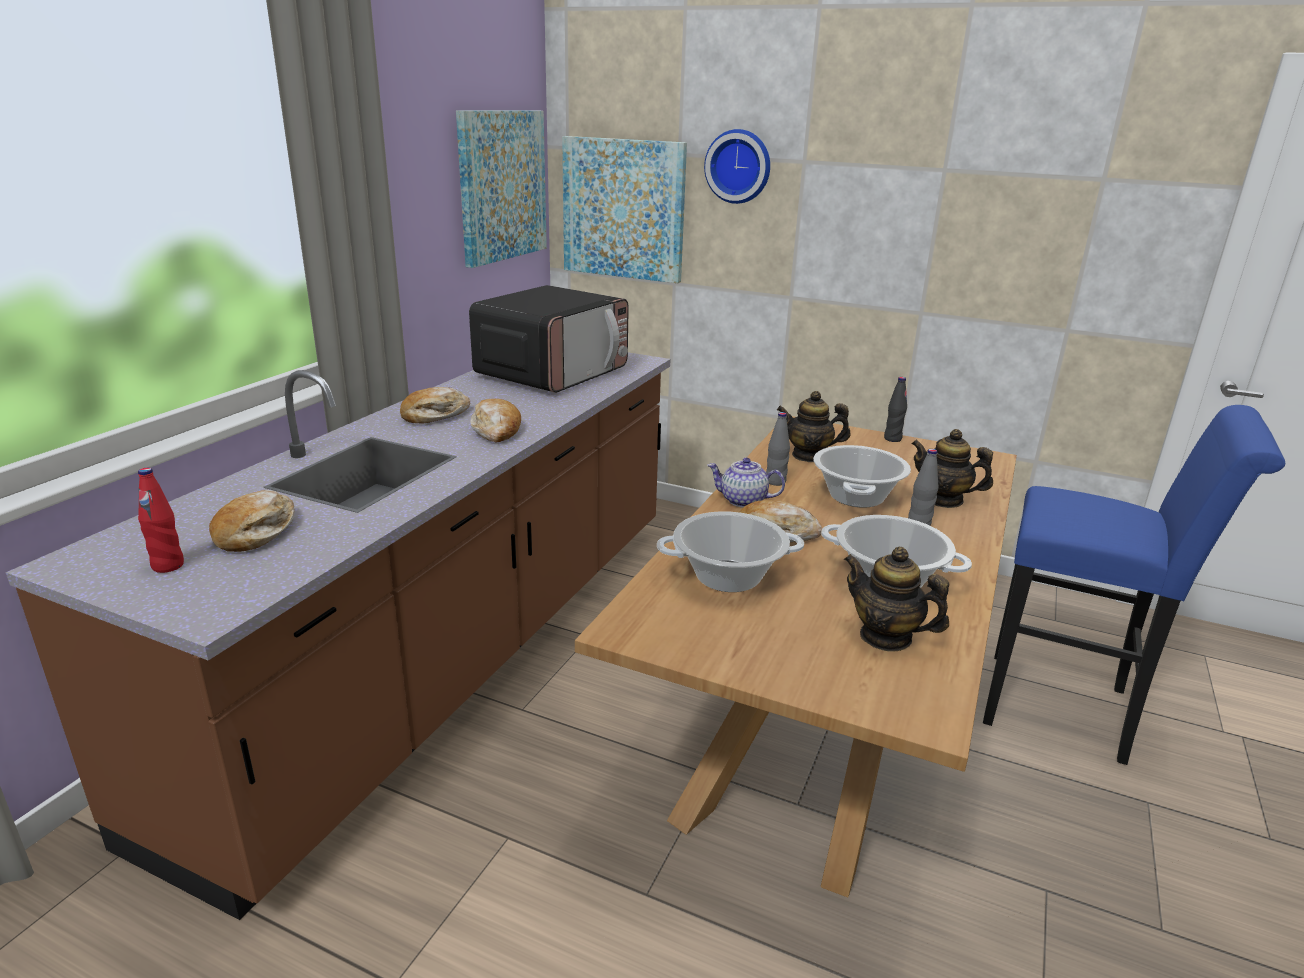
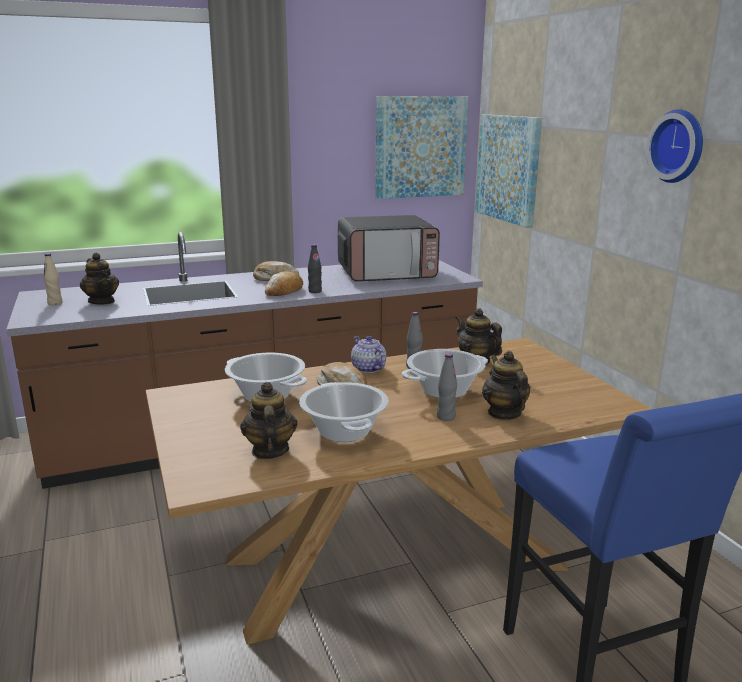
camera: 45 degrees right, 5 degrees down
(168, 566) = (55, 303): red bottle -> beige bottle
(256, 532) = (102, 301): bread -> teapot
(739, 166) = (568, 136): wall clock -> wall clock (679, 146)
(892, 439) = (570, 372): black bottle -> black bottle (315, 291)

